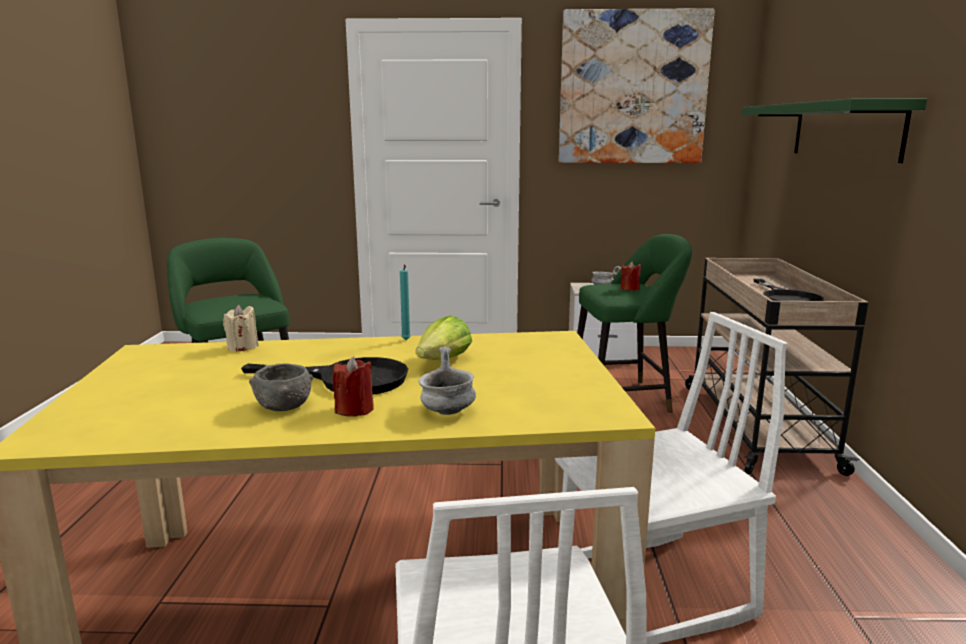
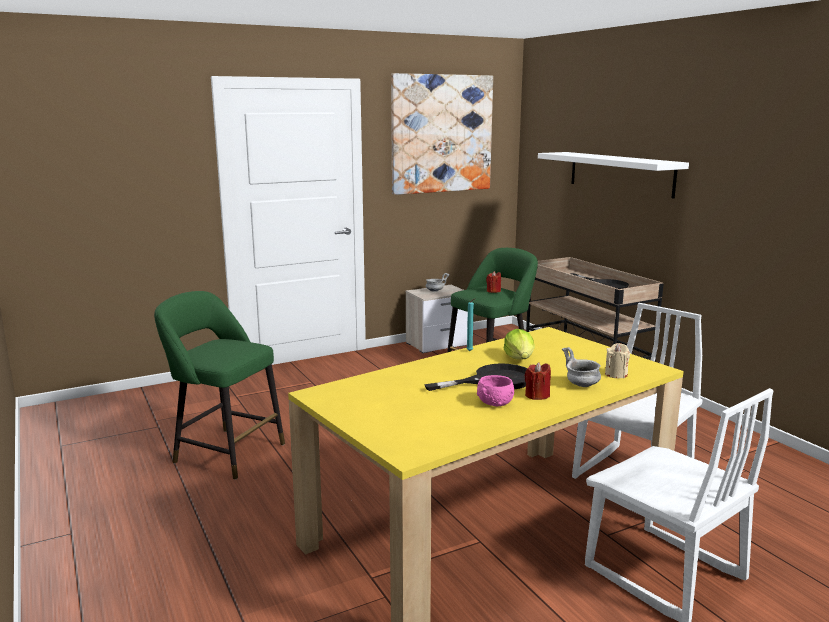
camera: 30 degrees left, 0 degrees up
(242, 347) = (378, 376): beige candle -> beige candle (616, 374)
(283, 405) = (495, 402): grey bowl -> pink bowl
(844, 130) = (620, 173): green shelf -> white shelf

